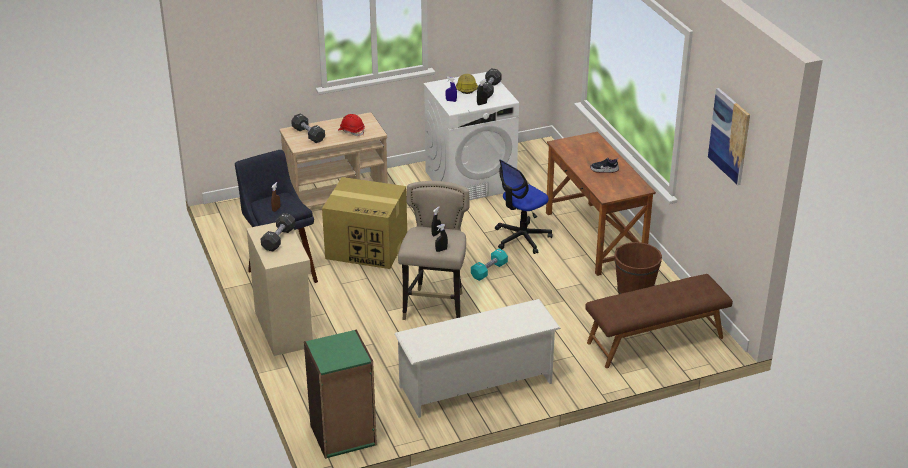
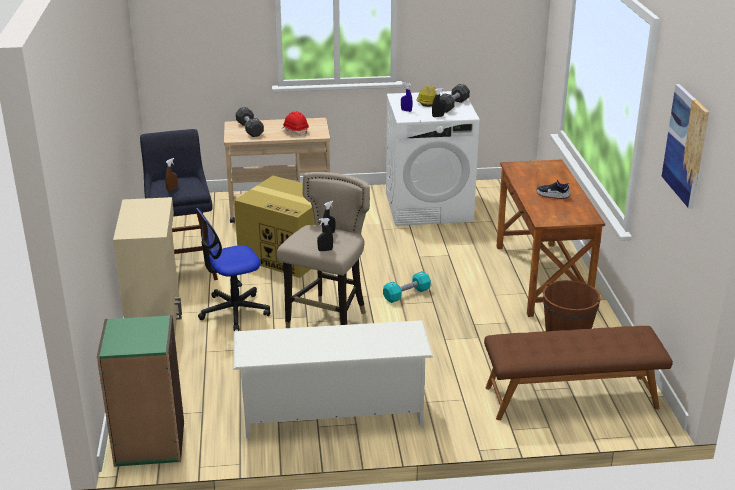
camera: 15 degrees right, 5 degrees down
(278, 239) = (147, 213): black dumbbell -> none
(521, 238) = (458, 267): office chair -> office chair (234, 311)

